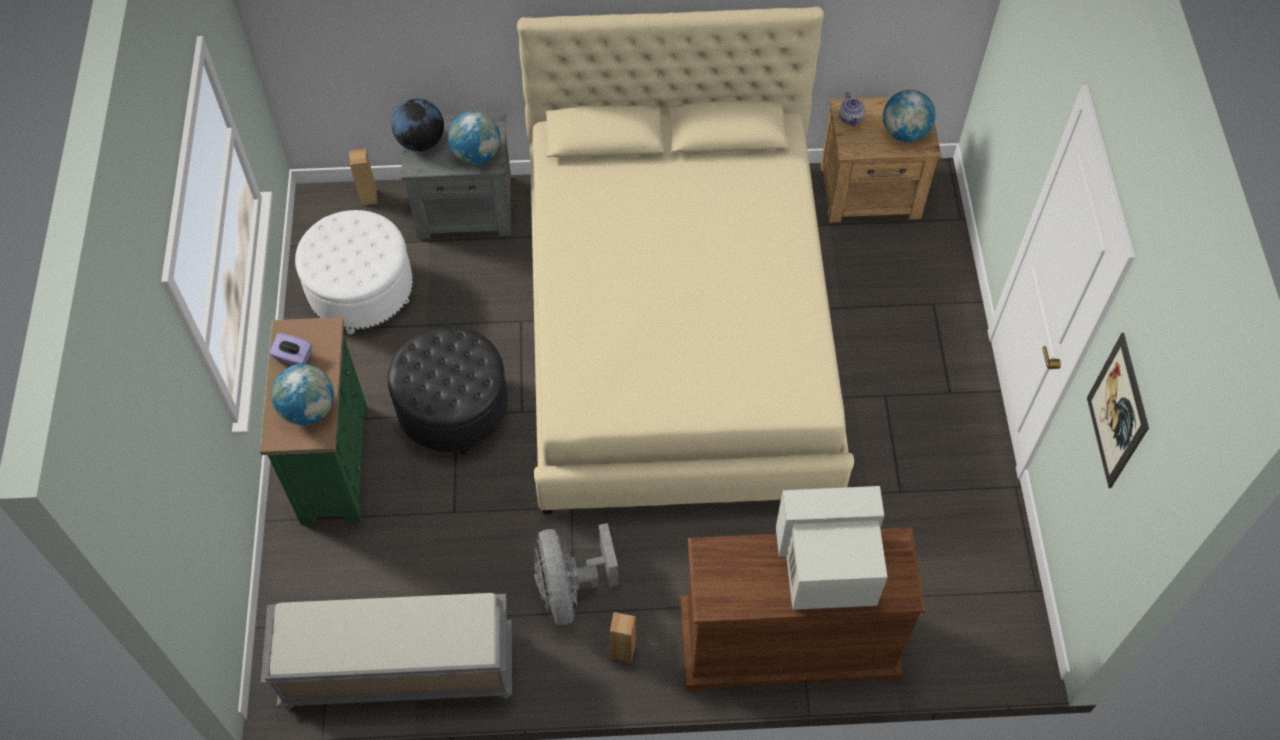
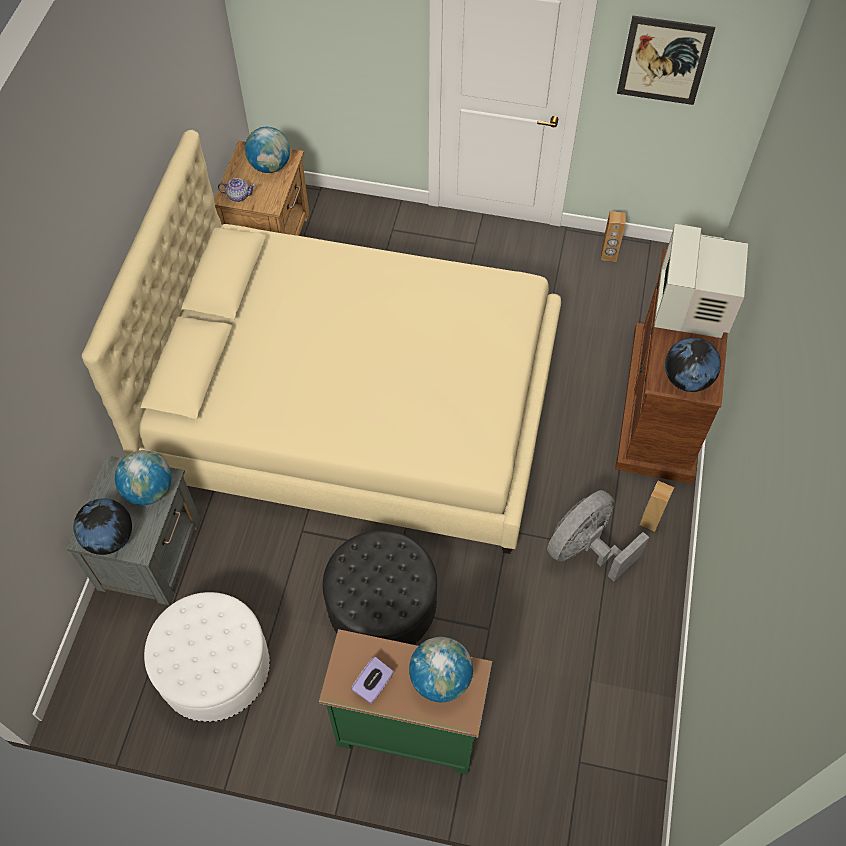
camera: 75 degrees left, 0 degrees up
(368, 197) = (95, 645): brown speaker -> brown speaker (608, 255)
(397, 670) = (636, 708): grey bench -> none
(569, 589) = (586, 549): grey fan -> grey fan turned 135 degrees clockwise
(718, 578) = (686, 379): none -> globe

